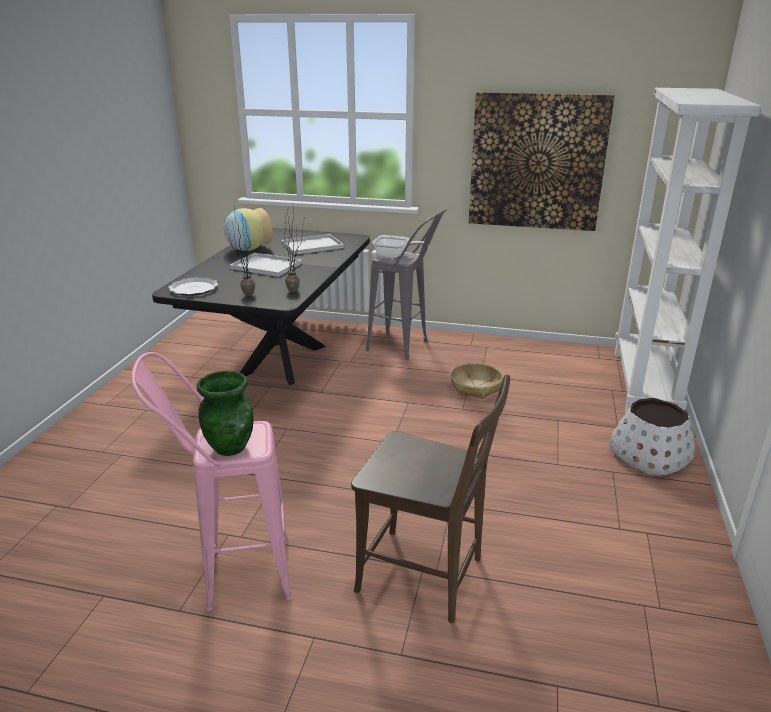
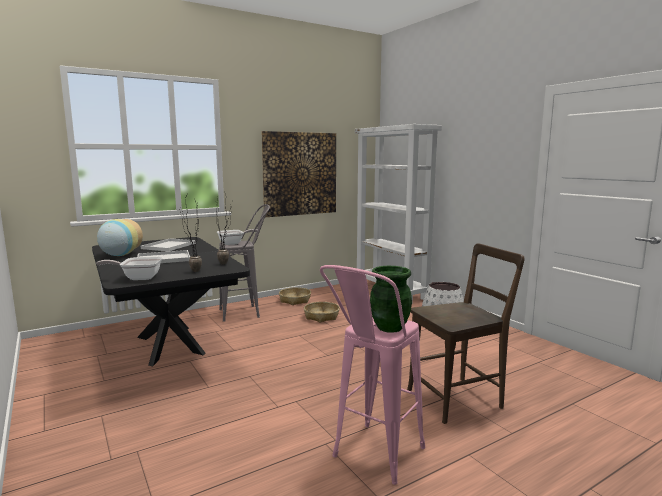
camera: 45 degrees left, 15 degrees down
(194, 288) = (138, 278): plate -> frying pan
(485, 350) = (295, 300): none -> basket

